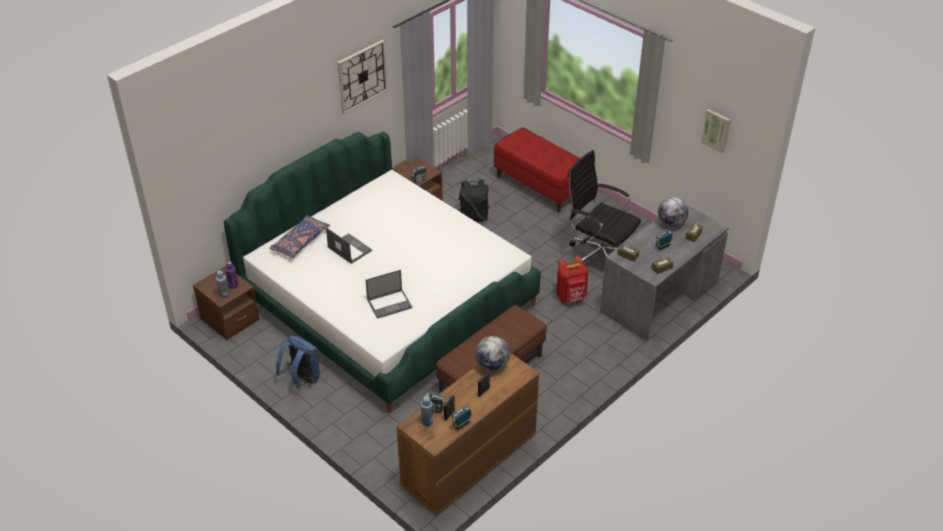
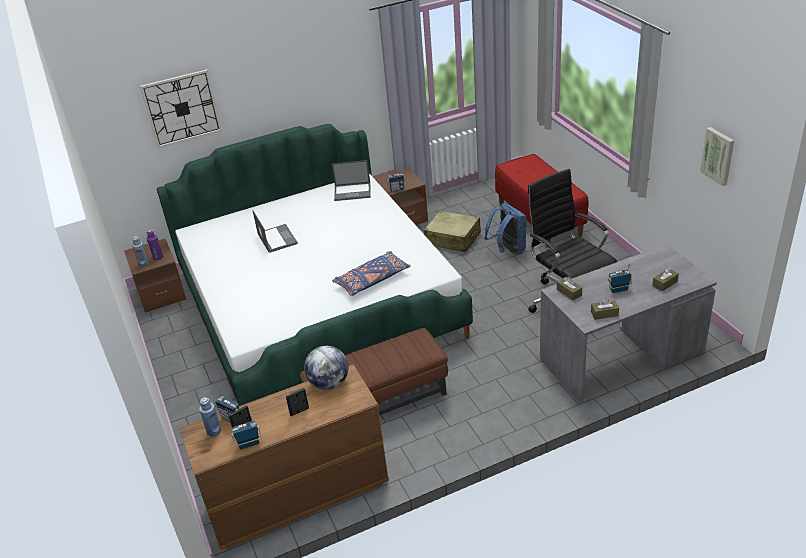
camera: 25 degrees right, 5 degrees down
(300, 242) = (235, 225): blue pillow -> blue pillow (372, 280)
(302, 379) = (186, 365): blue backpack -> blue backpack (508, 250)
(362, 76) = (335, 62): wall clock -> wall clock (182, 108)
(390, 303) = (279, 298): laptop -> laptop (353, 191)
(474, 217) = (453, 239): black backpack -> beige suitcase
(571, 297) = (514, 337): red backpack -> none
(671, 223) = (642, 266): globe -> none

